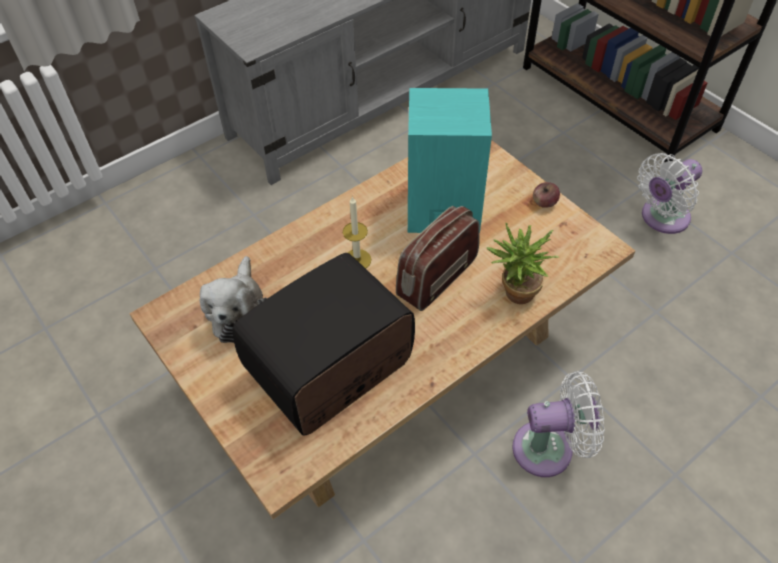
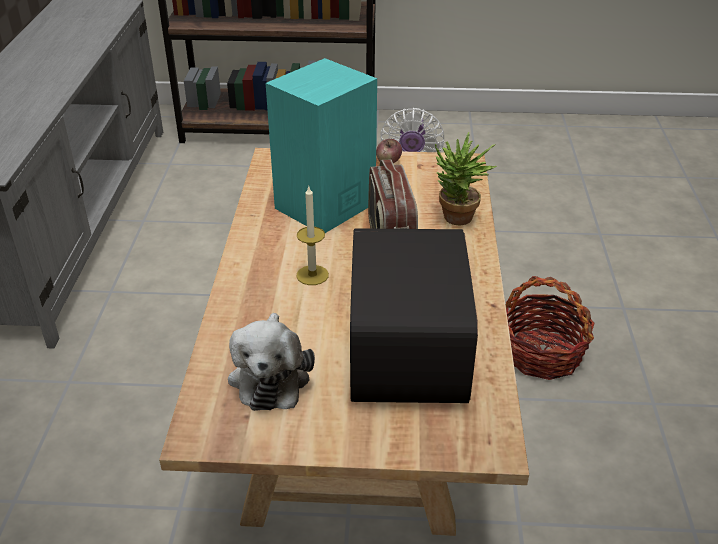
camera: 50 degrees left, 15 degrees down
(239, 311) = (270, 375): plush toy -> plush toy turned 45 degrees clockwise
(549, 448) = (541, 353): white fan -> basket

